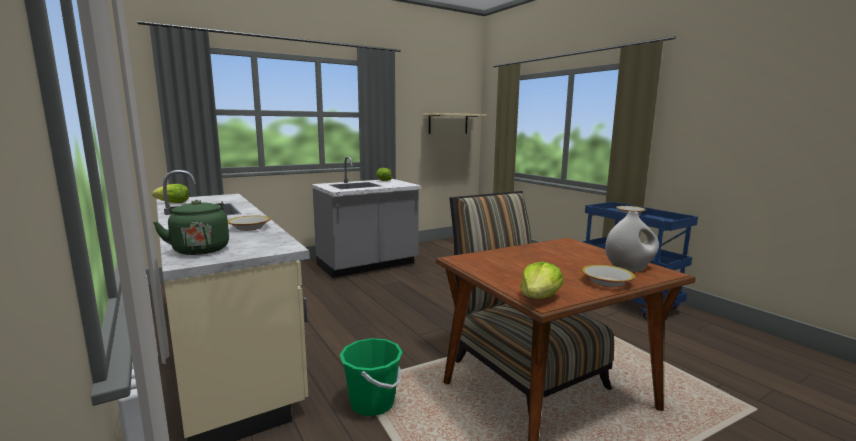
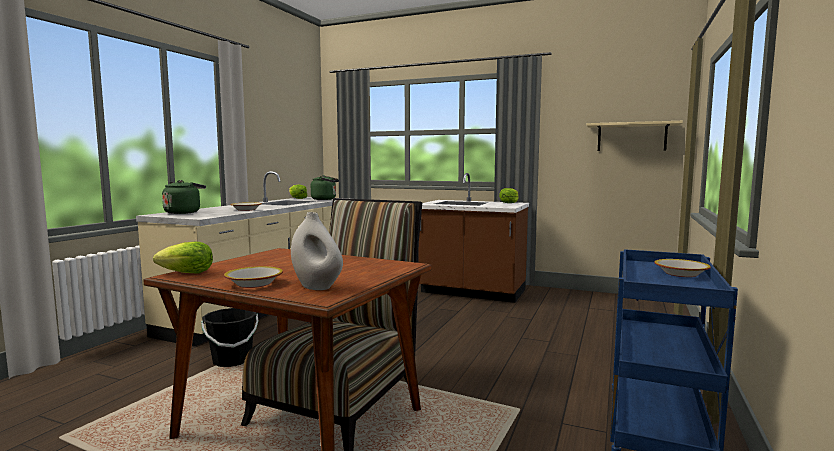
camera: 55 degrees right, 5 degrees down
(221, 199) = (325, 199): none -> green kettle
(368, 265) = (471, 292): grey counter -> brown counter
(372, 403) = (232, 360): green bucket -> black bucket

